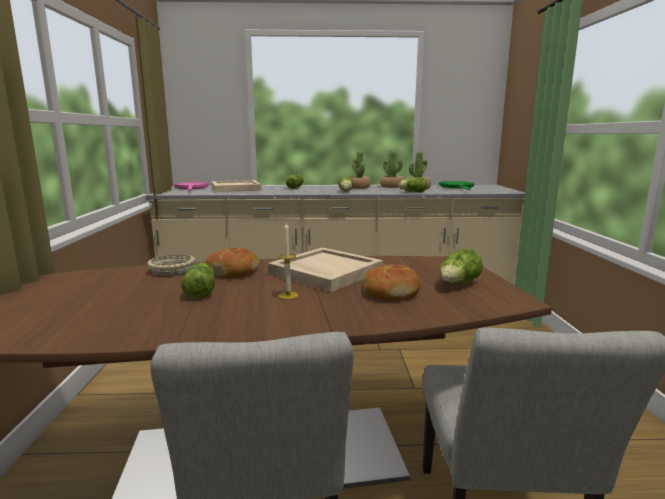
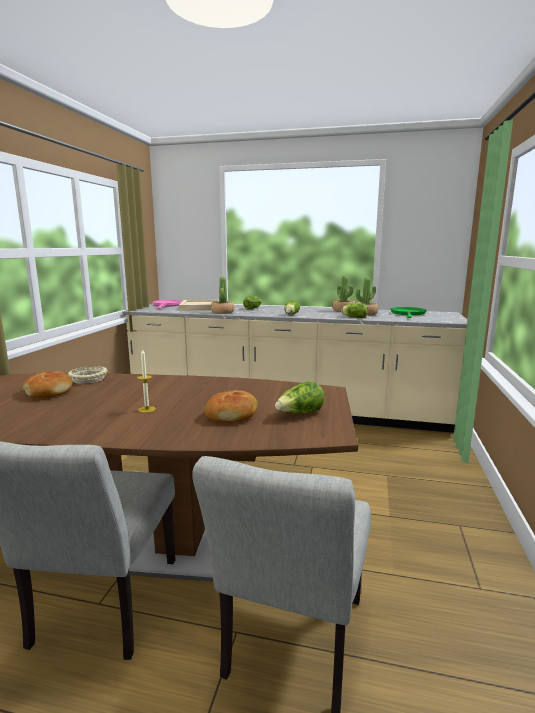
camera: 15 degrees right, 0 degrees up
(201, 291) = (88, 399): lettuce -> none
(233, 271) = (131, 384): bread -> bread (49, 392)
(324, 272) = (200, 391): beige tray -> none
(358, 187) = (310, 310): potted plant -> potted plant (222, 312)

